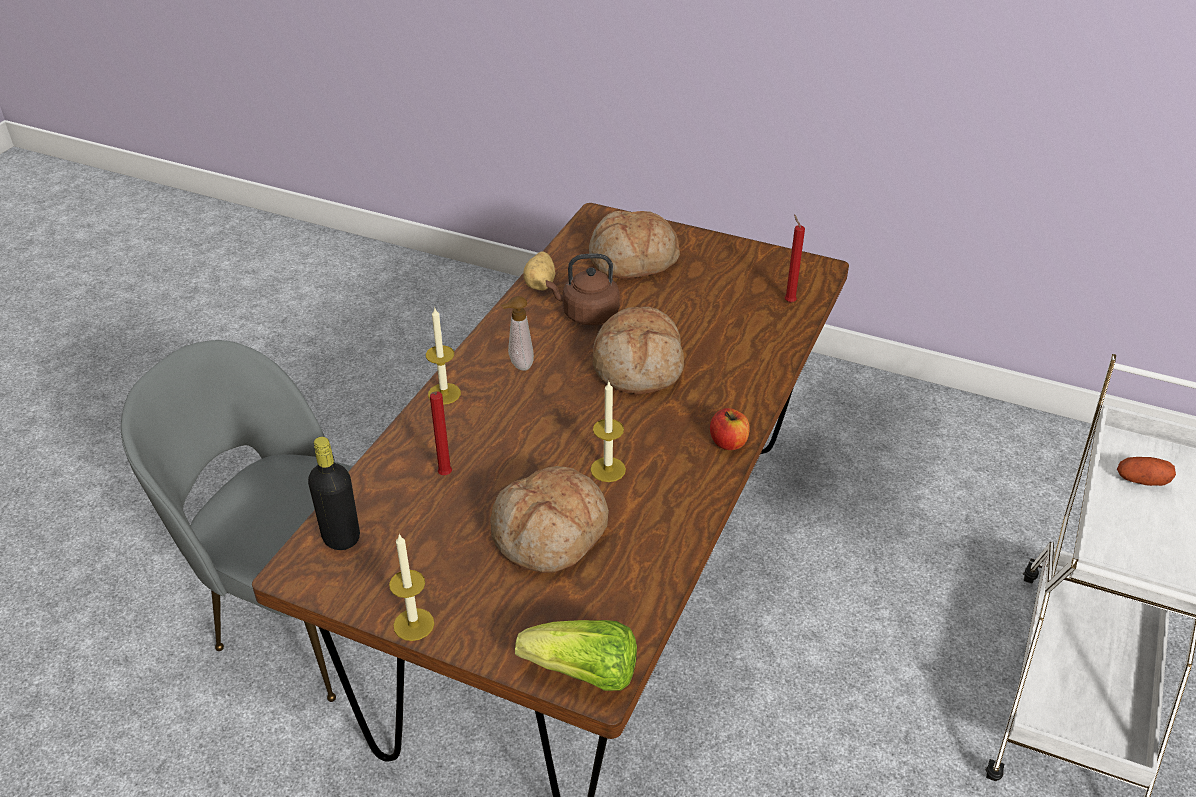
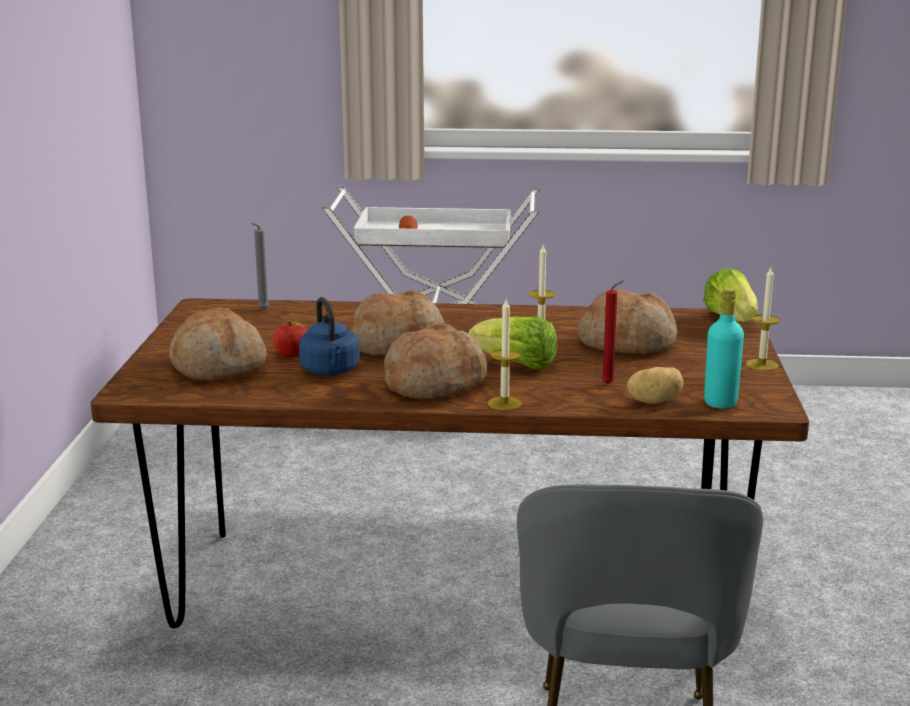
camera: 110 degrees left, 20 degrees down
(341, 538) = (720, 403): black bottle -> turquoise bottle
(518, 365) = (435, 384): soap dispenser -> bread
(534, 427) = (516, 365): none -> lettuce
(541, 284) = (286, 397): potato -> potato (654, 401)
(587, 314) = (331, 371): brown kettle -> blue kettle
(728, 442) = (472, 310): apple -> apple (291, 354)
(788, 301) = (262, 310): red candle -> grey candle

